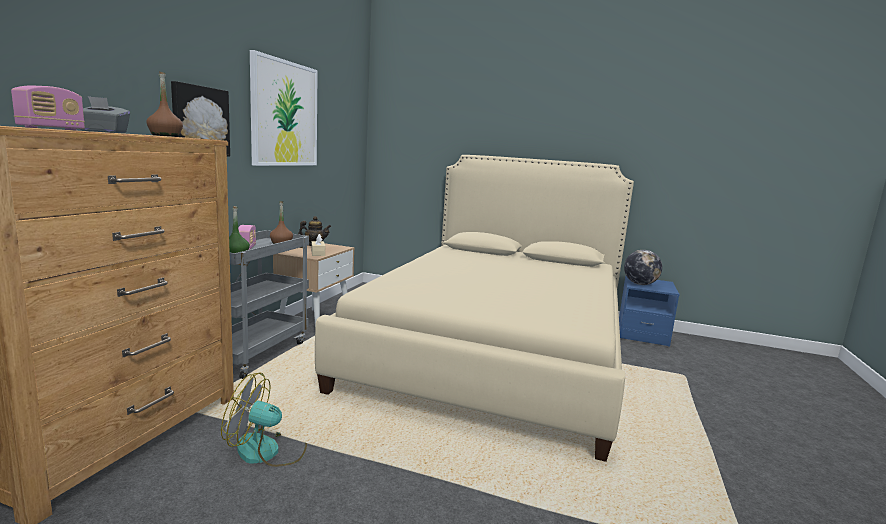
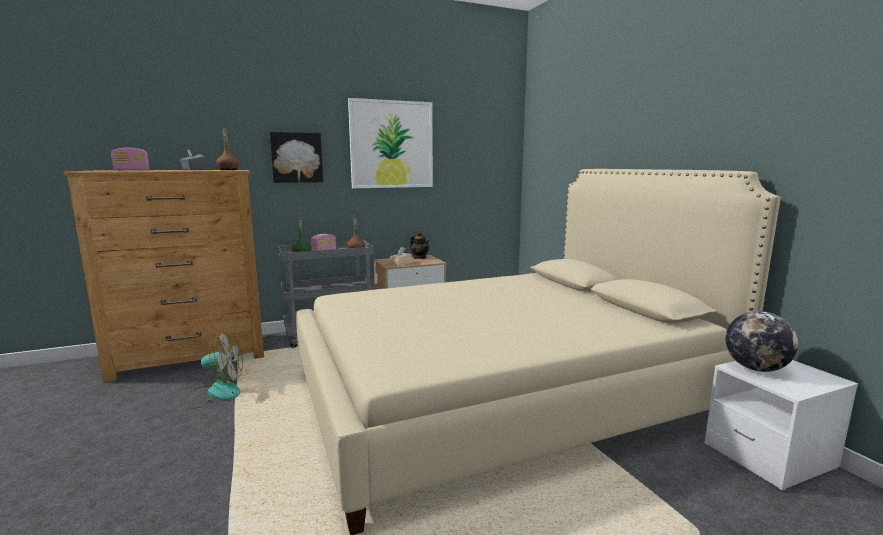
camera: 50 degrees right, 0 degrees up
(268, 450) = (215, 393): fan -> fan turned 120 degrees clockwise
(642, 334) = (769, 456): blue nightstand -> white nightstand

